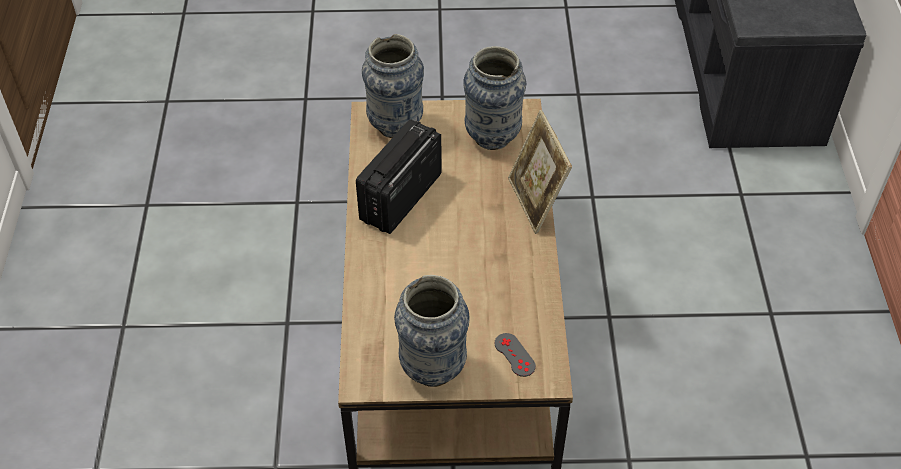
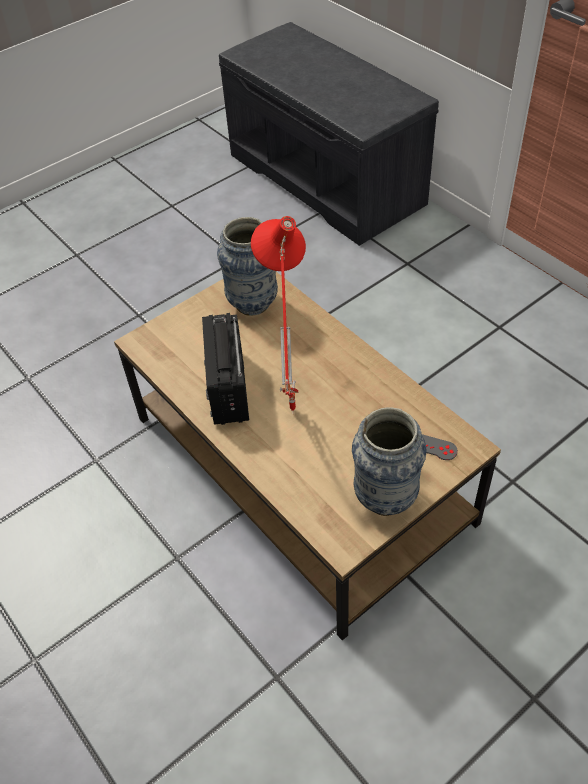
camera: 35 degrees left, 0 degrees up
(395, 125) = (168, 338): vase -> none
(429, 247) = (288, 410): none -> red table lamp
(535, 202) = (332, 331): picture frame -> none

